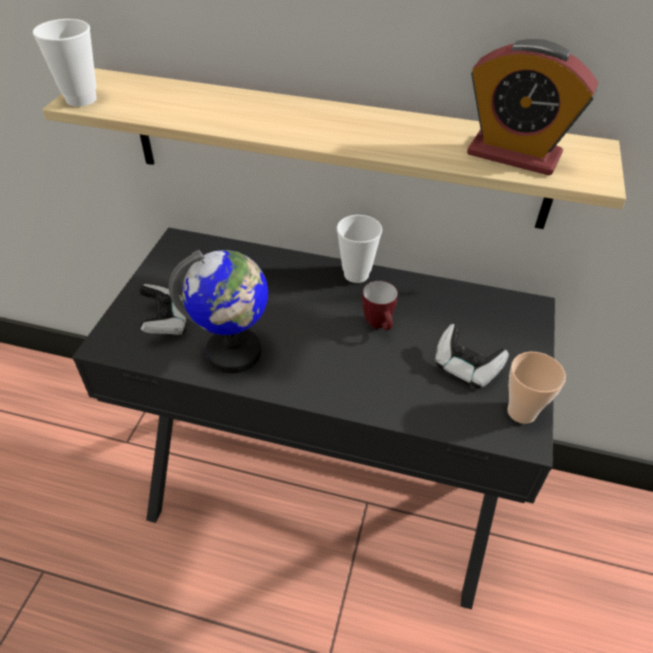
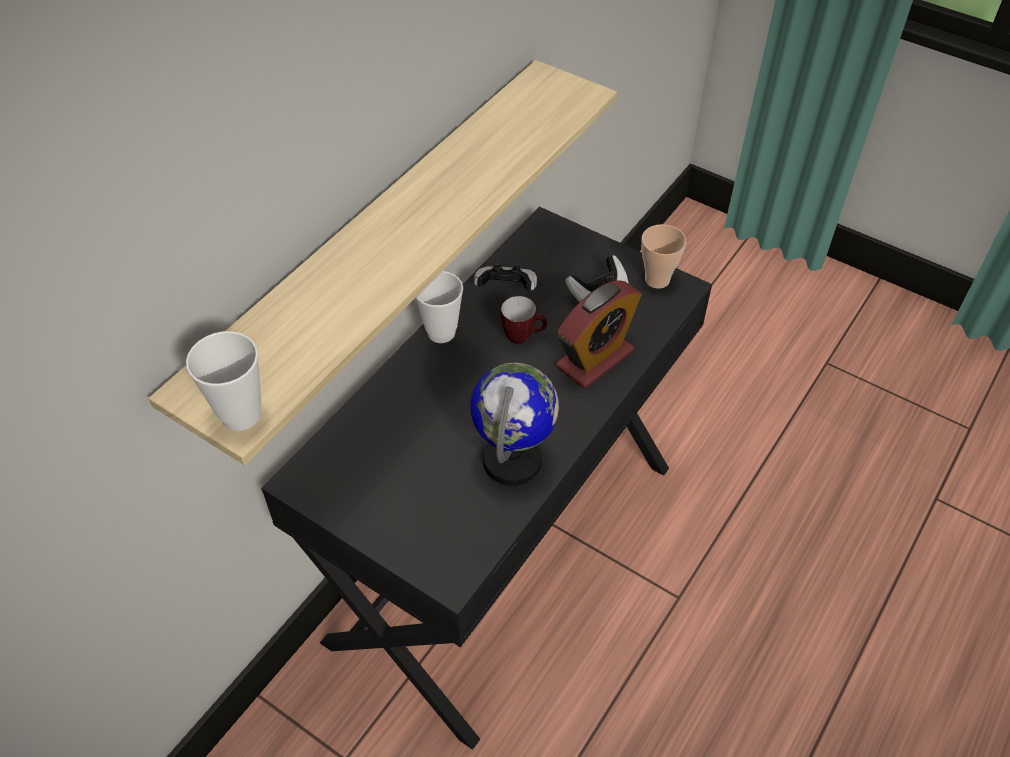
camera: 70 degrees left, 5 degrees up
(165, 322) = (441, 515): game controller -> game controller (506, 289)
(513, 154) = (531, 123): alarm clock -> alarm clock (595, 359)

